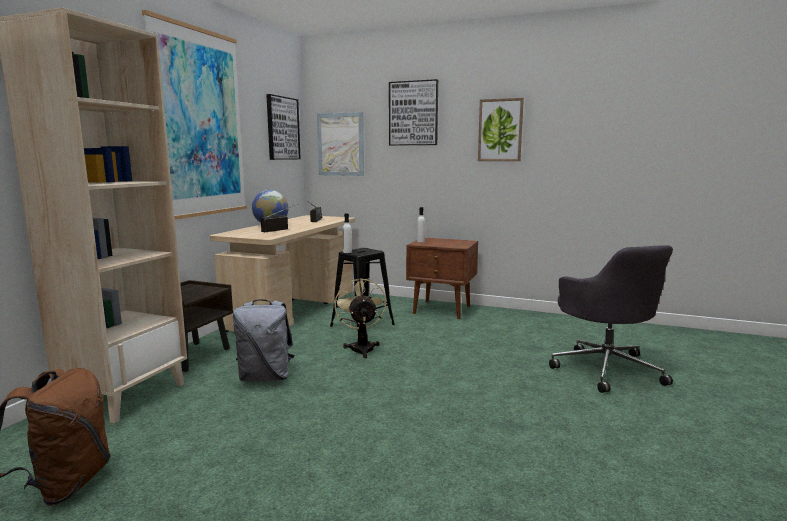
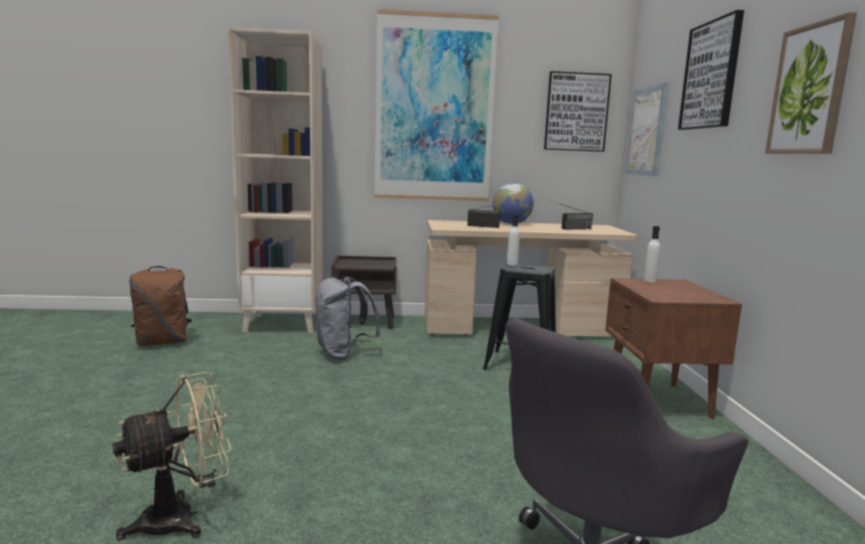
camera: 65 degrees right, 0 degrees up
(361, 347) = (454, 376): beige fan -> beige fan (182, 518)

